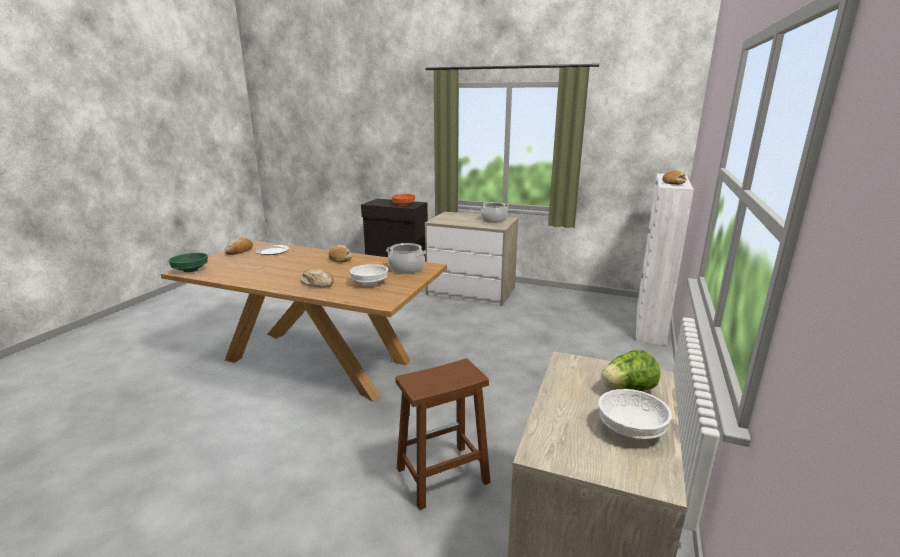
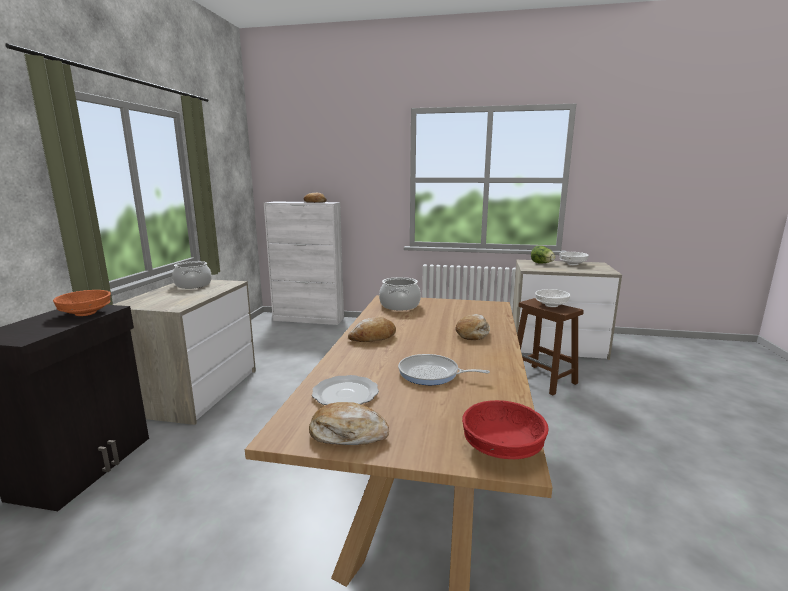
camera: 100 degrees left, 5 degrees down
(191, 270) = (501, 448): green bowl -> red bowl
(270, 266) = (432, 374): none -> frying pan
(370, 283) = (452, 313): white bowl -> white bowl (551, 305)

